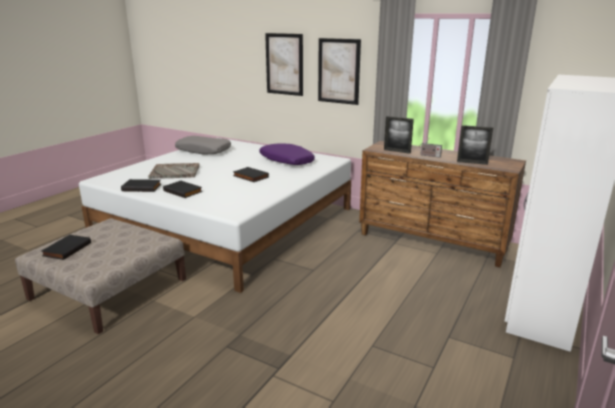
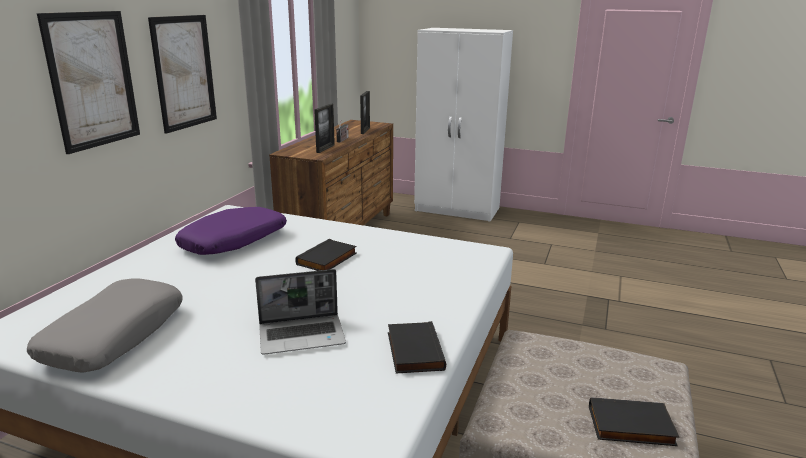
camera: 100 degrees left, 0 degrees up
(175, 172) = (302, 335): grey tray -> laptop
(183, 191) = (417, 302): black book -> none

